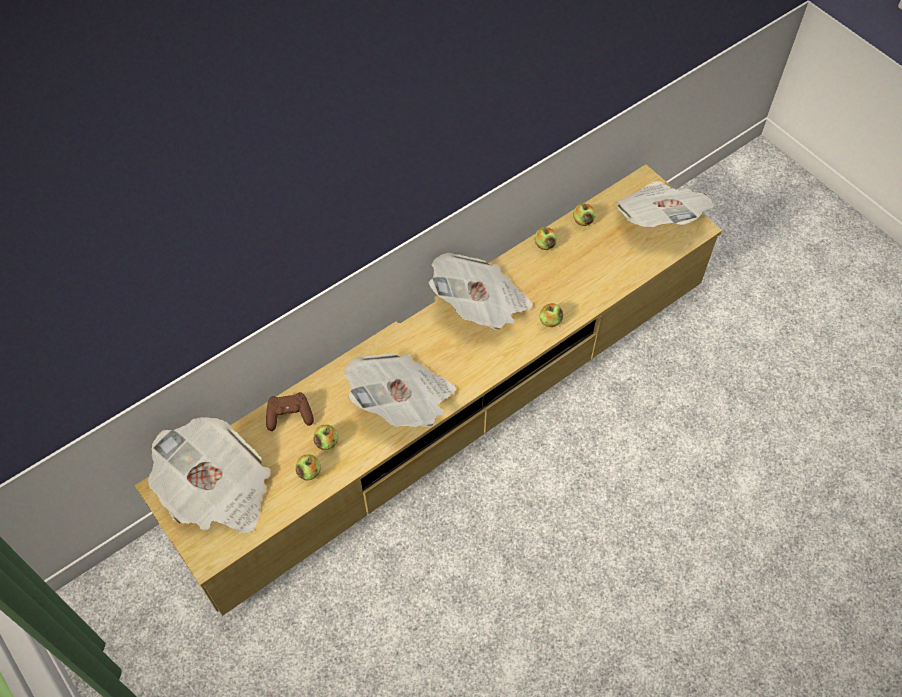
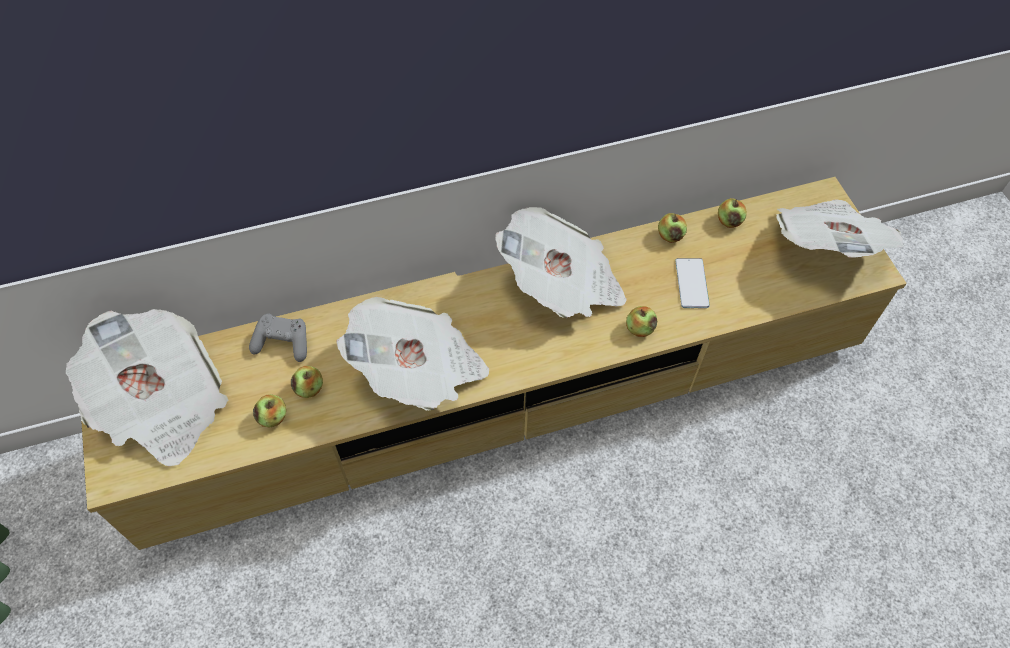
camera: 20 degrees right, 0 degrees up
(289, 415) = (283, 343): brown game controller -> grey game controller
(574, 276) = (691, 283): none -> phone

